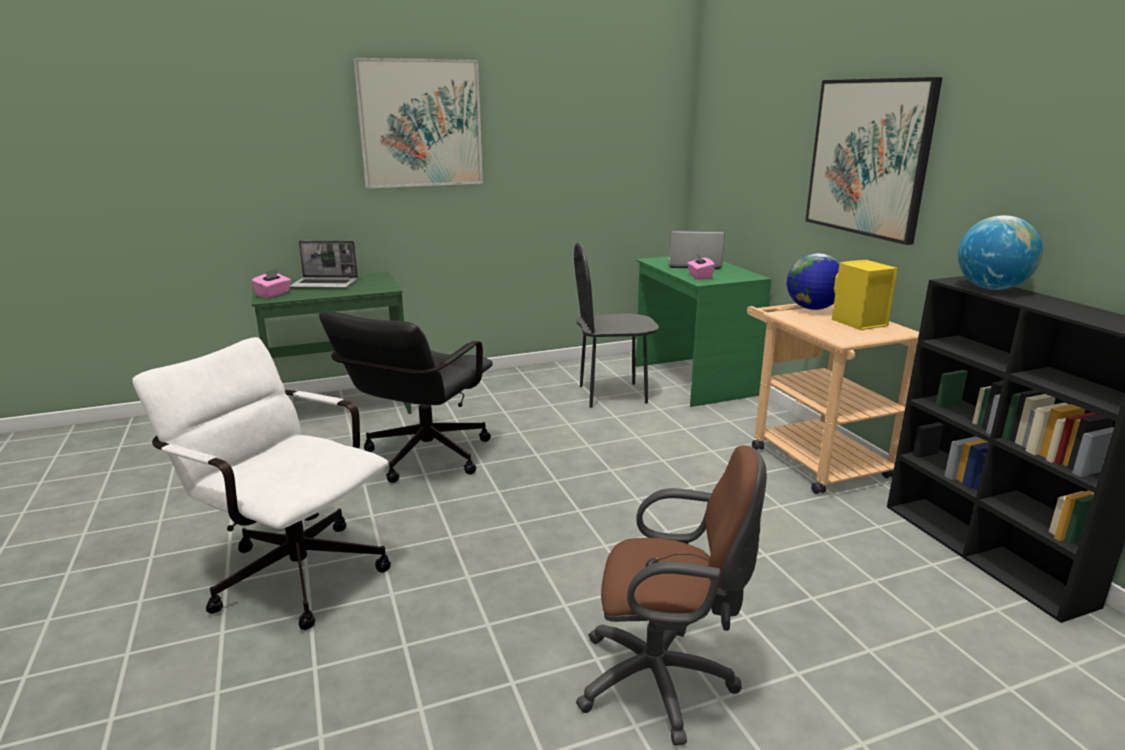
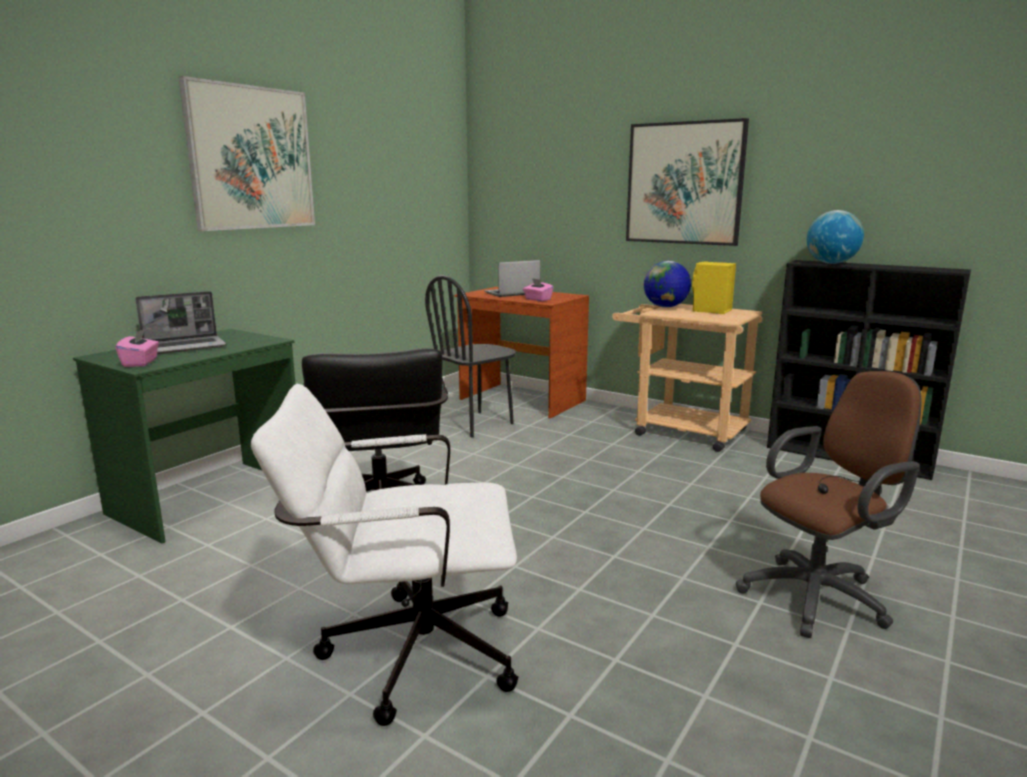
camera: 35 degrees left, 5 degrees down
(692, 380) = (521, 400): green desk -> brown desk

